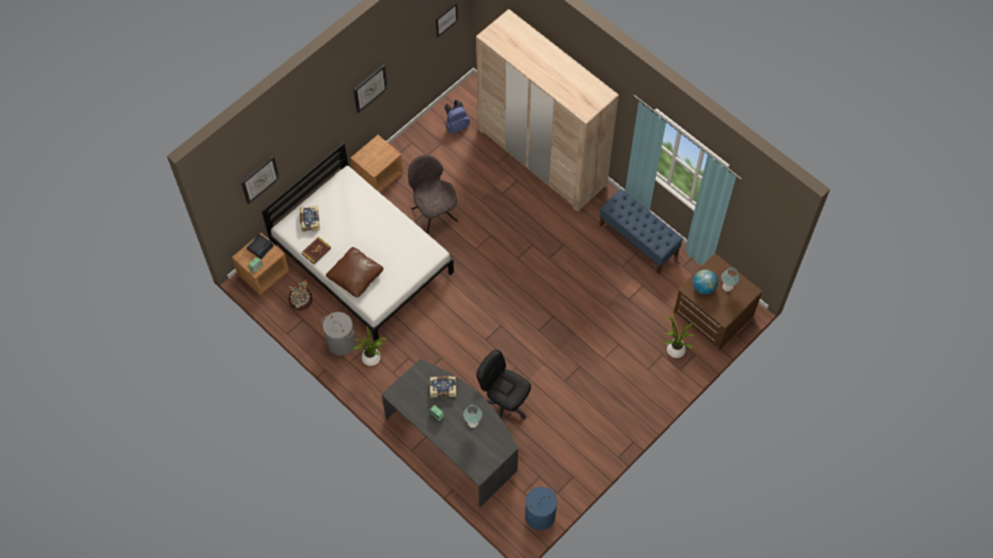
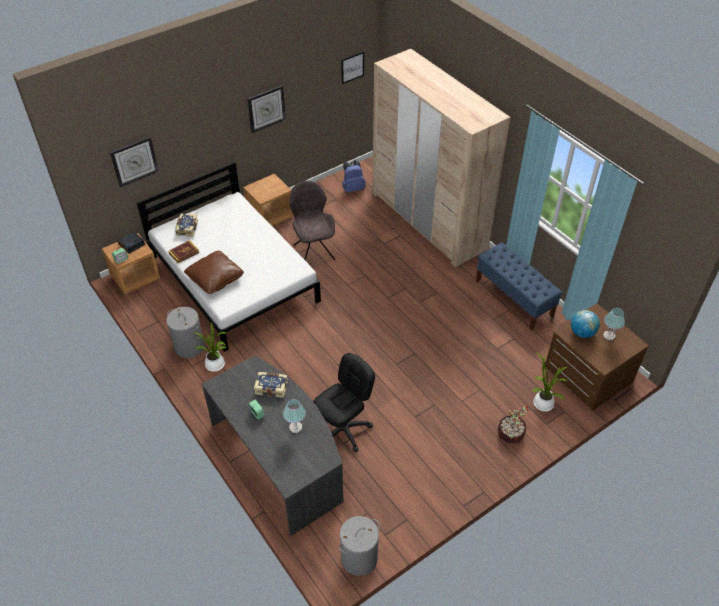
camera: 10 degrees right, 15 degrees down
(301, 302) = (162, 306): potted plant -> potted plant (510, 434)
(504, 404) = (344, 430): black office chair -> black office chair turned 90 degrees clockwise
(540, 516) = (359, 558): blue laundry basket -> grey laundry basket

